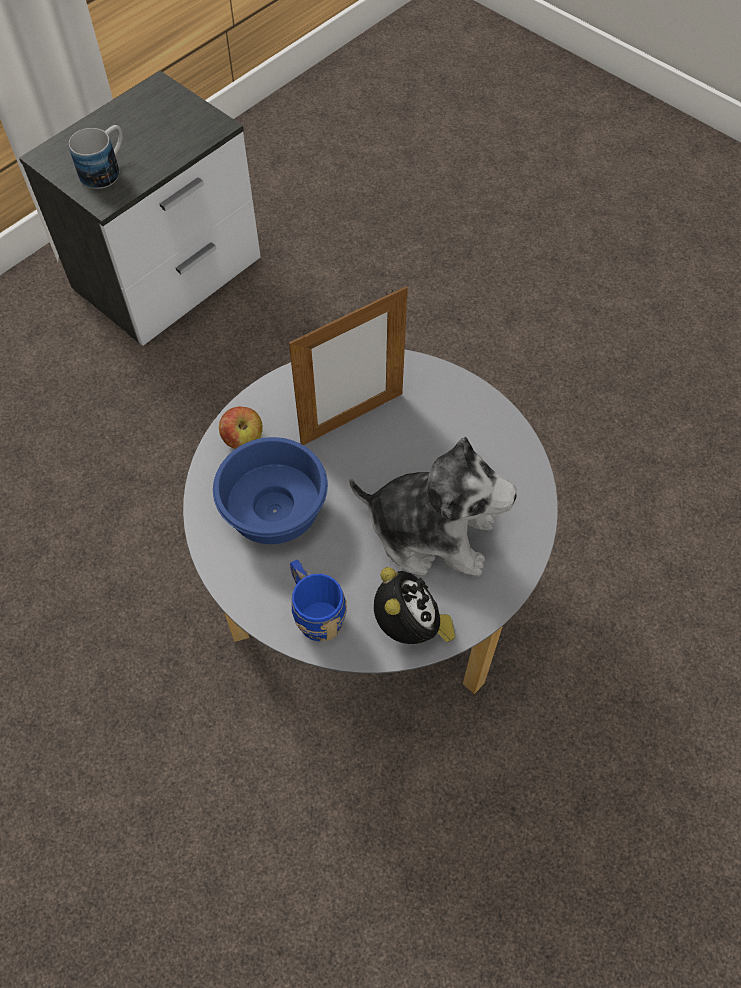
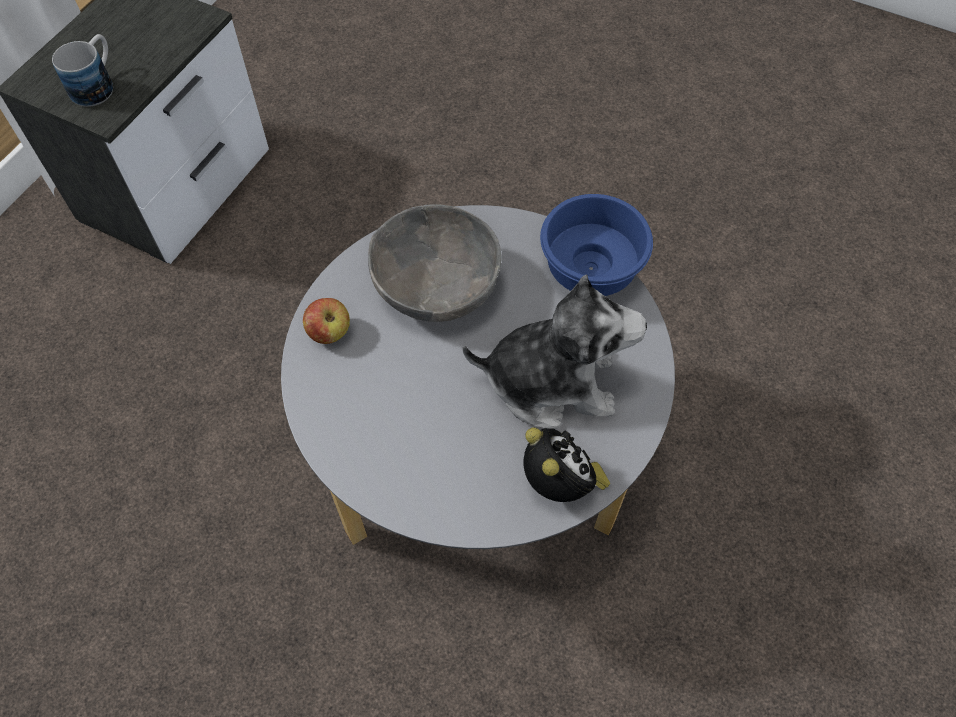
camera: 15 degrees left, 0 degrees up
(271, 512) = (382, 401): blue bowl -> blue bowl (588, 270)
(314, 612) = (458, 493): blue mug -> none
(352, 418) = (436, 286): picture frame -> grey bowl

